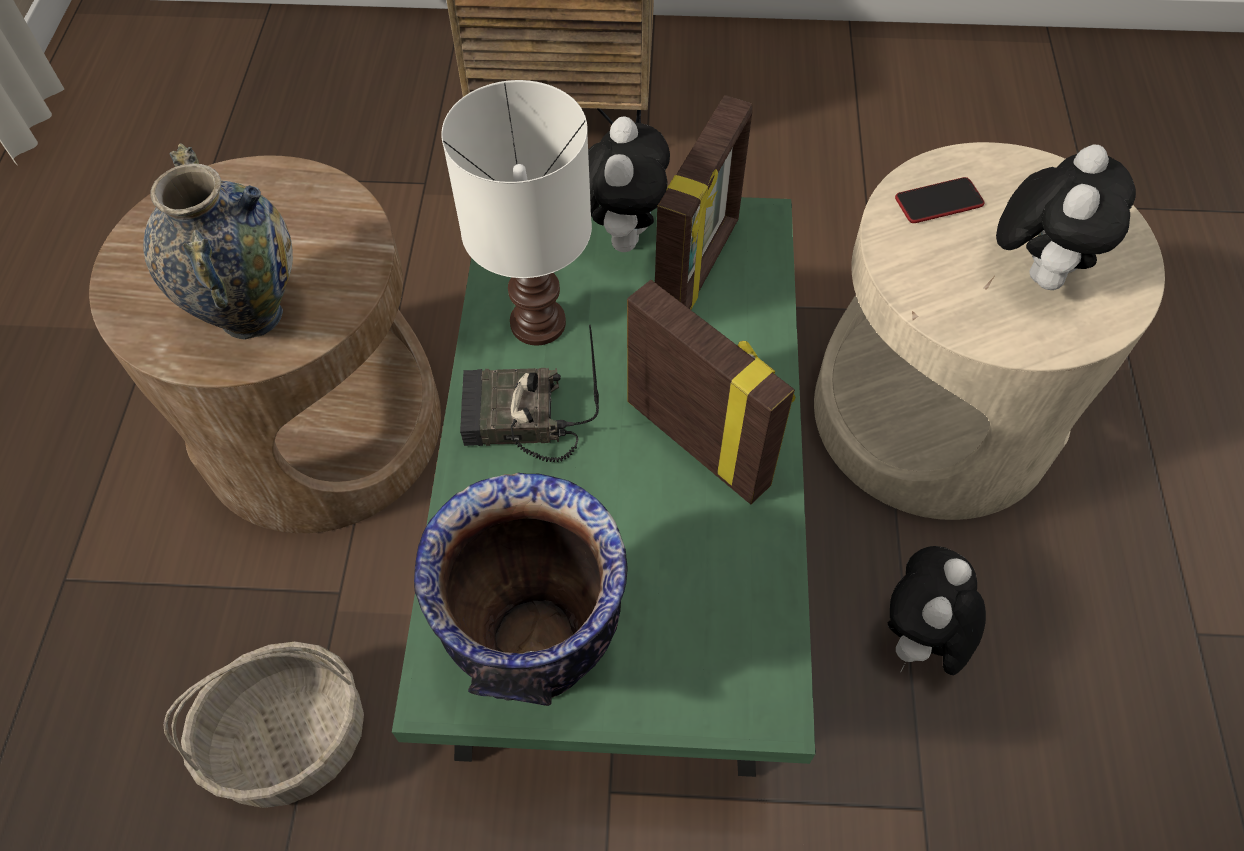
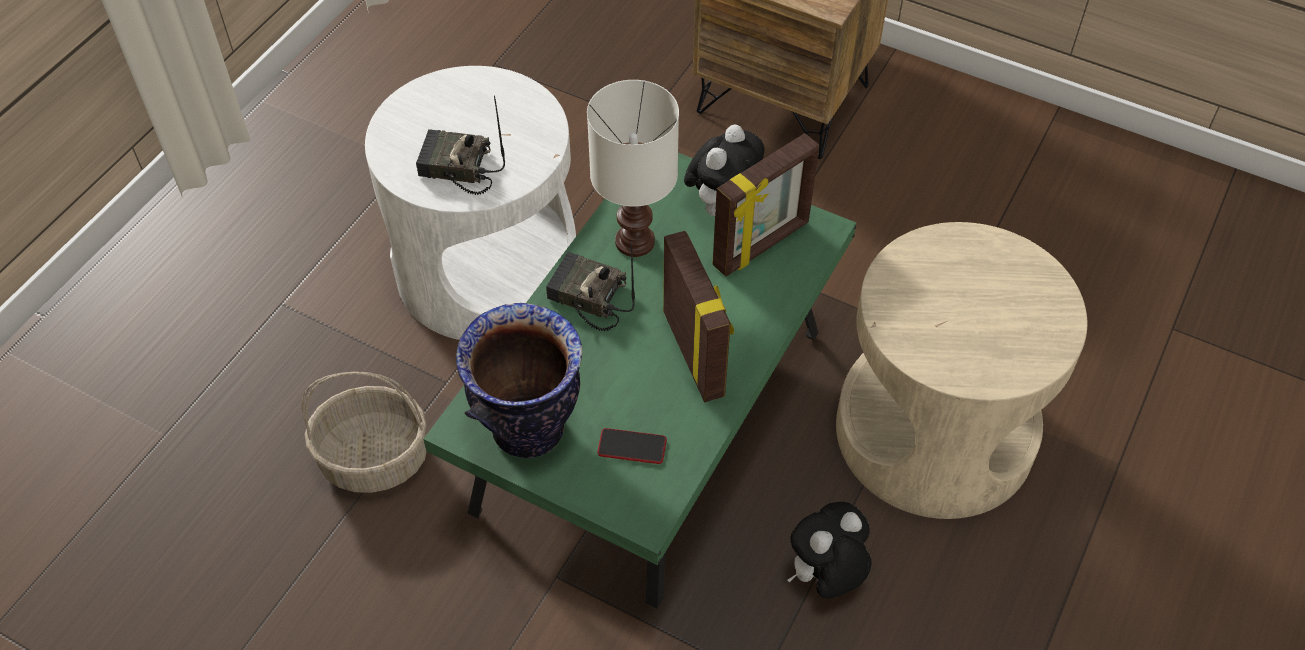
camera: 25 degrees right, 5 degrees down
(251, 313) = (456, 169): vase -> radio
(321, 425) = (487, 268): brown side table -> white side table
(938, 202) = (943, 258): phone -> phone (632, 447)
(1036, 269) = (981, 327): plush toy -> none

